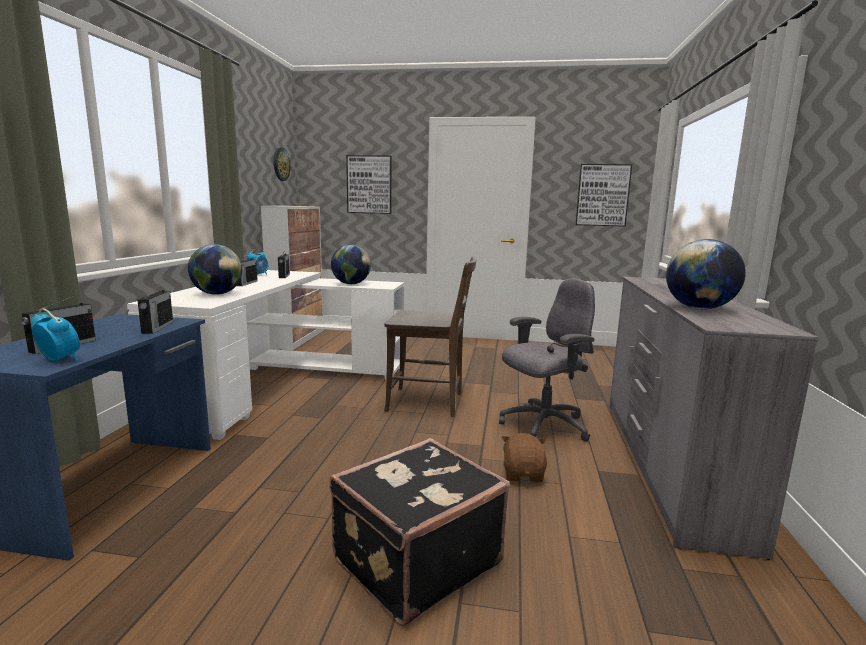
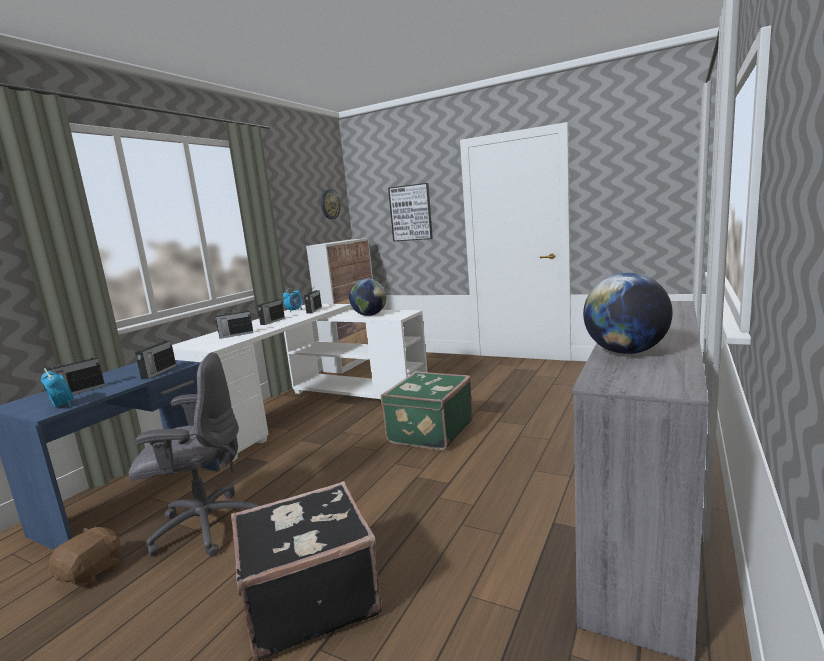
camera: 20 degrees right, 0 degrees up
(217, 294) = (235, 335): globe -> radio
(429, 402) = (429, 432): brown chair -> green suitcase
(523, 474) = (469, 519): brown plush toy -> brown plush toy (92, 573)
(543, 426) = (527, 465): grey office chair -> grey office chair (205, 526)
(602, 195) = (651, 197): picture -> none

